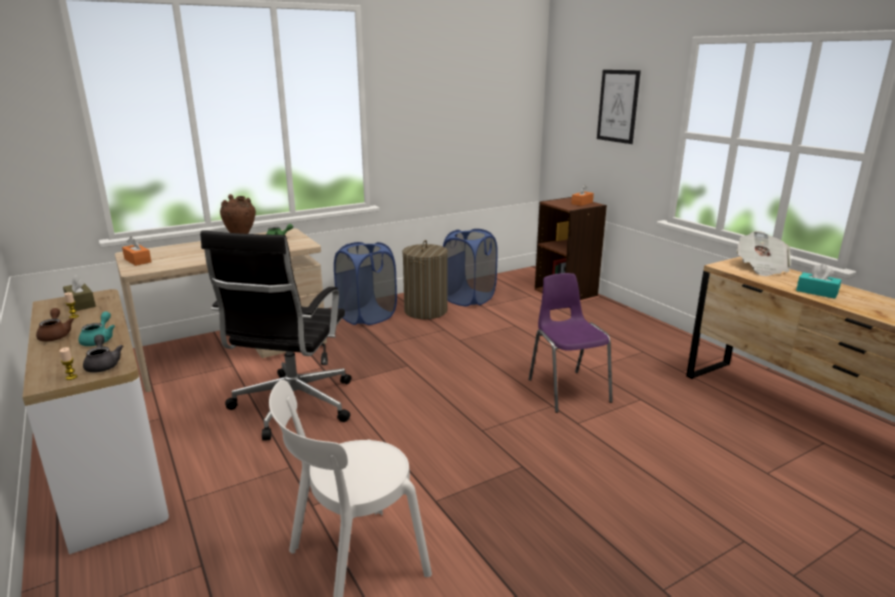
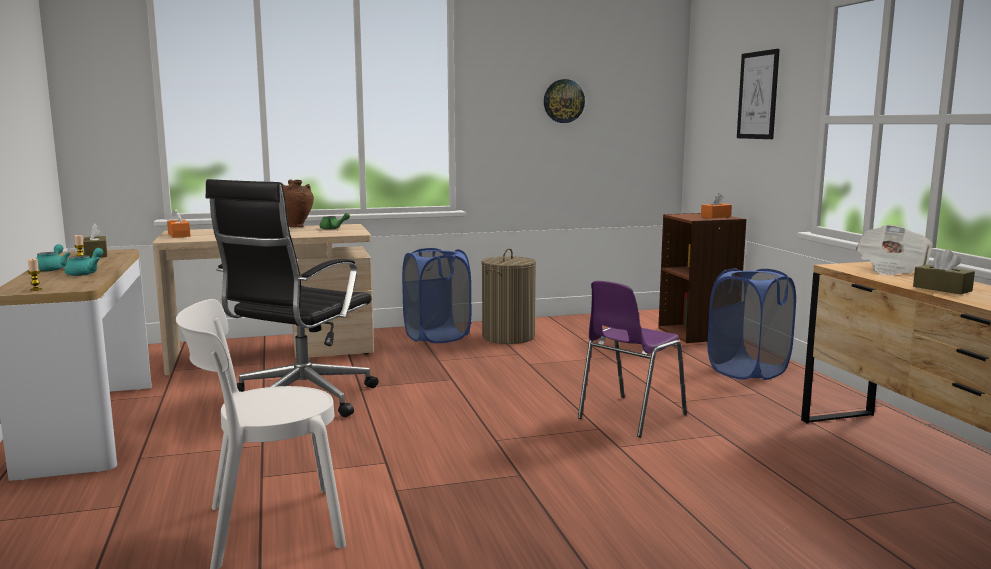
camera: 15 degrees right, 10 degrees down
(56, 335) = (52, 269): brown teapot -> turquoise teapot
(103, 364) = (71, 285): grey teapot -> none
(453, 106) = (563, 101): none -> wall clock
(469, 298) = (569, 330): blue laundry basket -> blue laundry basket (748, 371)
(567, 390) = (629, 417): purple chair -> purple chair turned 135 degrees counterclockwise
(816, 292) = (942, 289): turquoise tissue box -> brown tissue box

